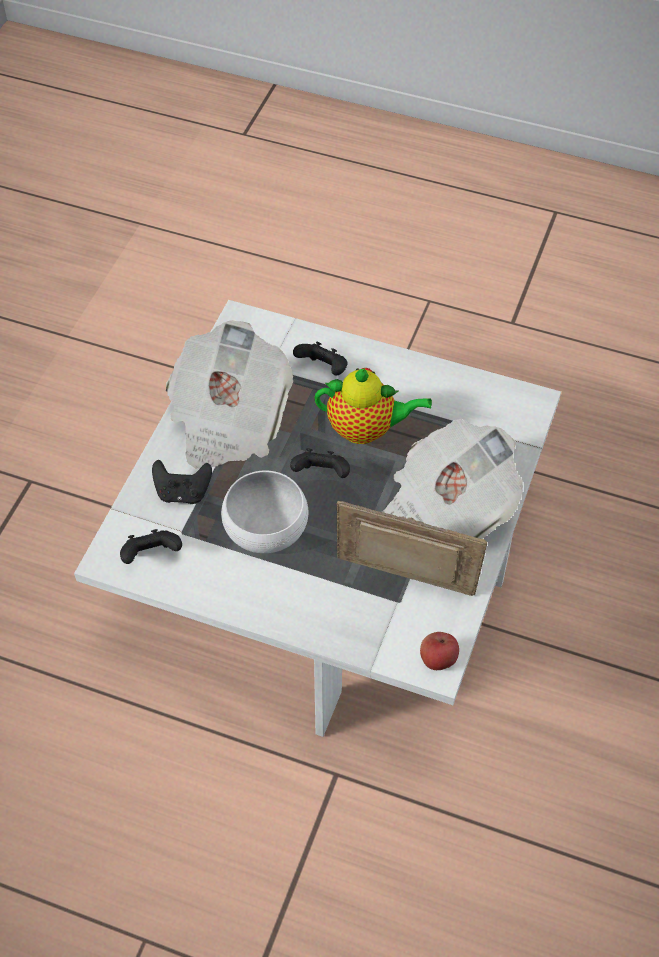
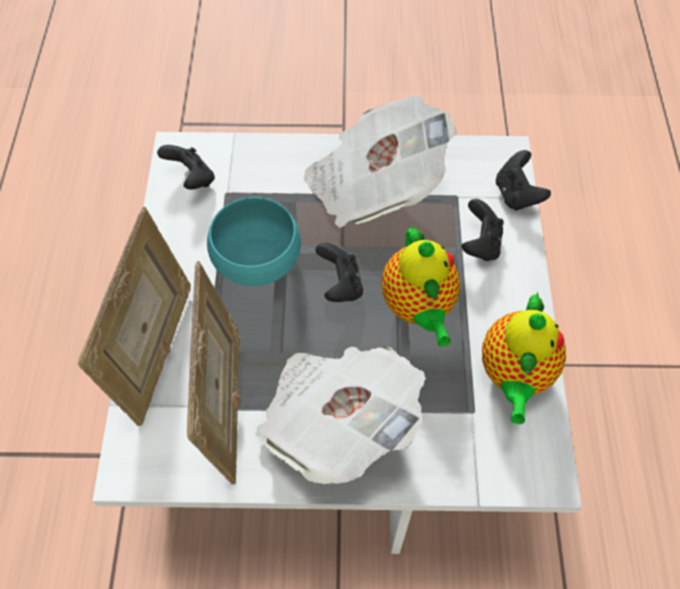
camera: 70 degrees right, 5 degrees up
(183, 493) = (271, 178): black game controller -> black game controller (516, 194)
(265, 526) = (256, 257): white bowl -> turquoise bowl
(334, 623) = (157, 354): none -> picture frame
(438, 659) = (137, 469): apple -> none
(448, 391) = (514, 376): none -> teapot

